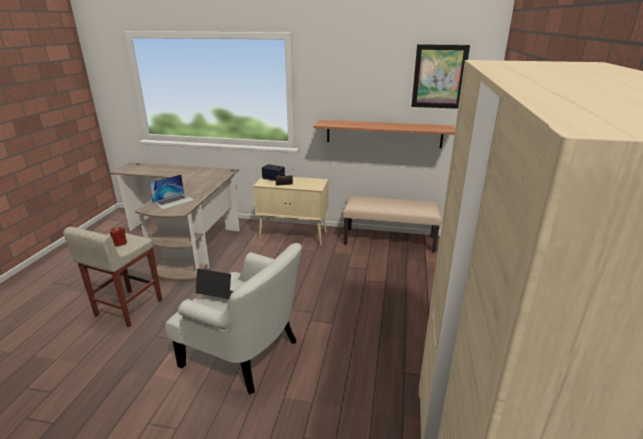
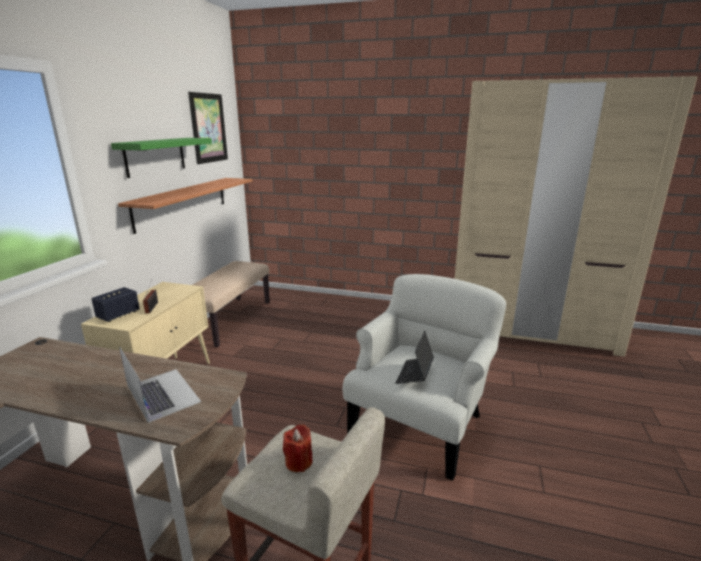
camera: 85 degrees left, 5 degrees down
(362, 94) = (155, 156): none -> green shelf

